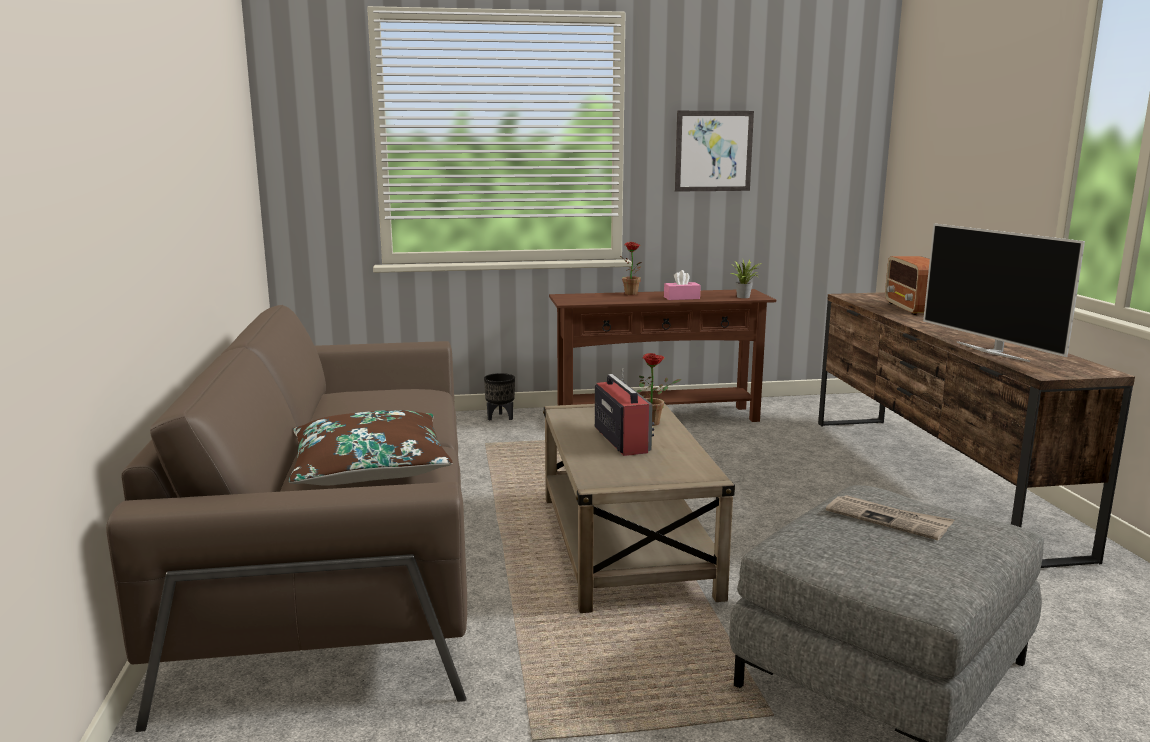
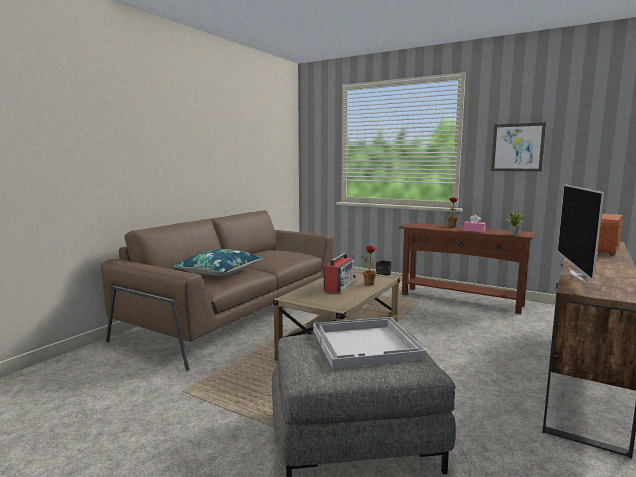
camera: 40 degrees right, 5 degrees down
(369, 467) = (219, 271): brown pillow -> blue pillow
(888, 520) = (366, 344): newspaper -> white tray

